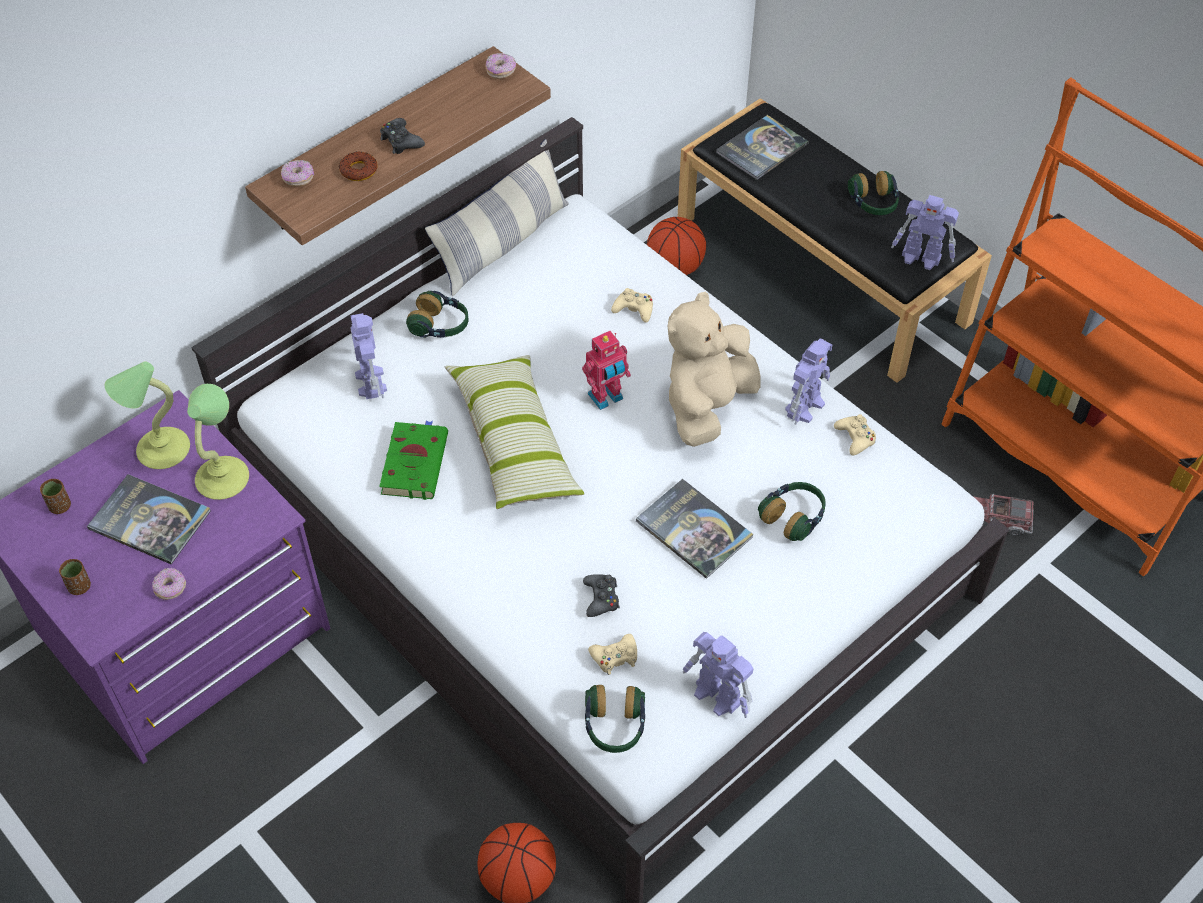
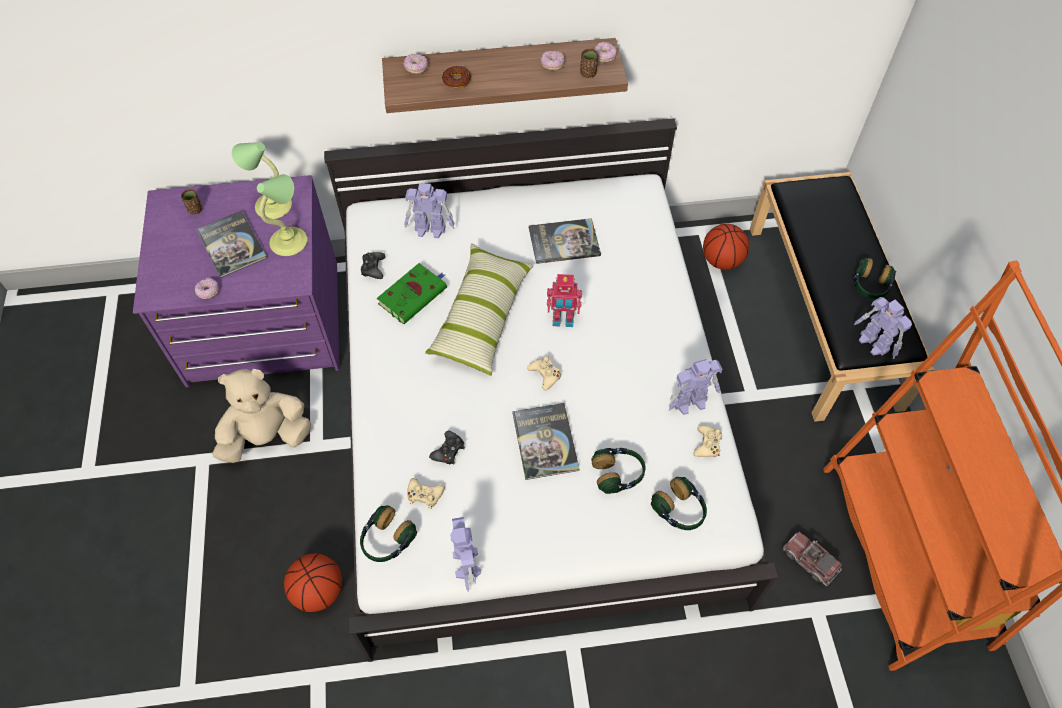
camera: 35 degrees right, 5 degrees up
(79, 586) = (165, 262): brown cup -> brown cup (588, 73)
(370, 381) = (431, 229): toy robot -> toy robot turned 75 degrees clockwise
(401, 141) = (499, 74): black game controller -> black game controller (373, 268)
(440, 326) = (500, 216): headphones -> headphones (679, 510)
(451, 105) = (552, 65): none -> donut
(502, 244) = (582, 184): pillow -> none
(634, 309) = (629, 271): beige game controller -> beige game controller (545, 375)
(707, 406) = (624, 363): beige plush toy -> beige plush toy (267, 437)
(762, 148) = (818, 207): book -> book (564, 242)

